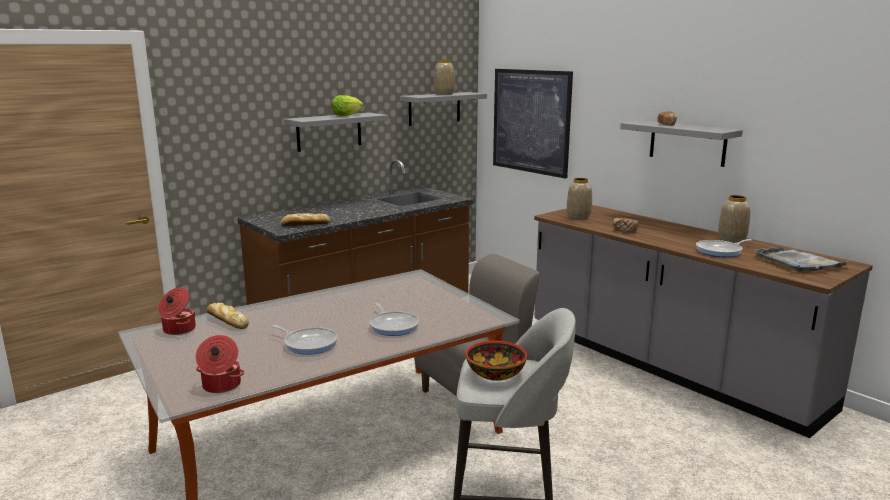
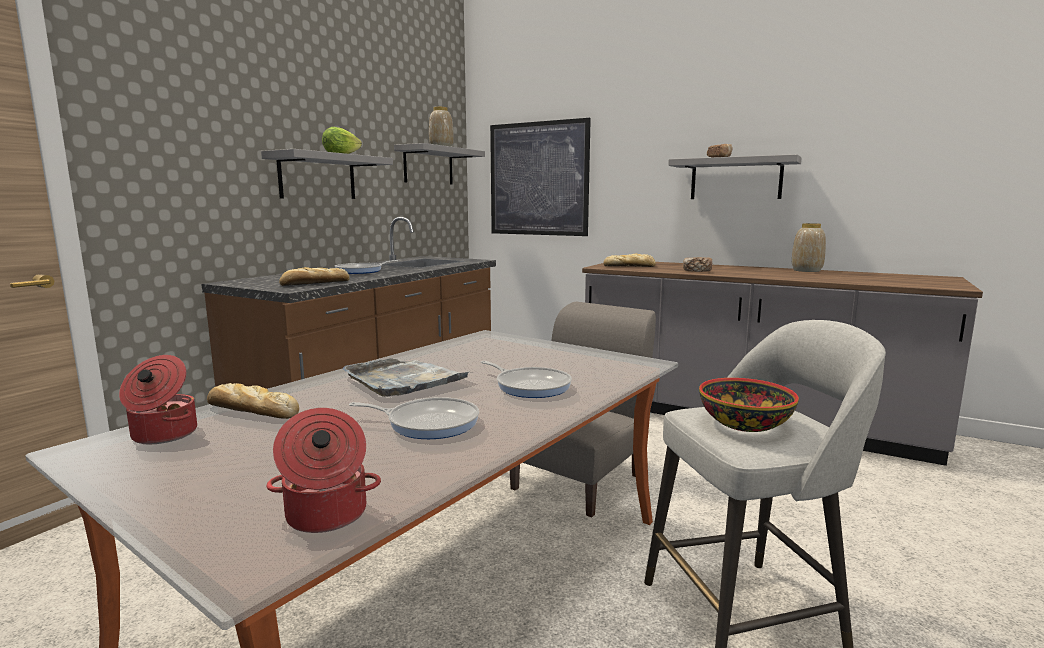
camera: 20 degrees left, 5 degrees down
(579, 217) = (630, 266): vase -> bread
(720, 251) = (820, 277): frying pan -> frying pan (361, 271)
(798, 262) = (904, 279): grey tray -> grey tray (403, 380)

